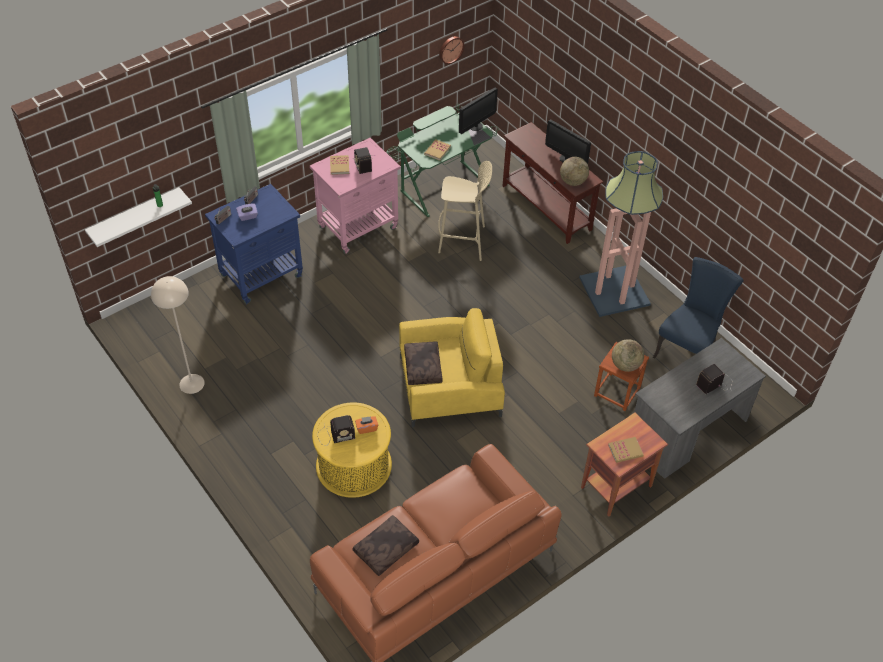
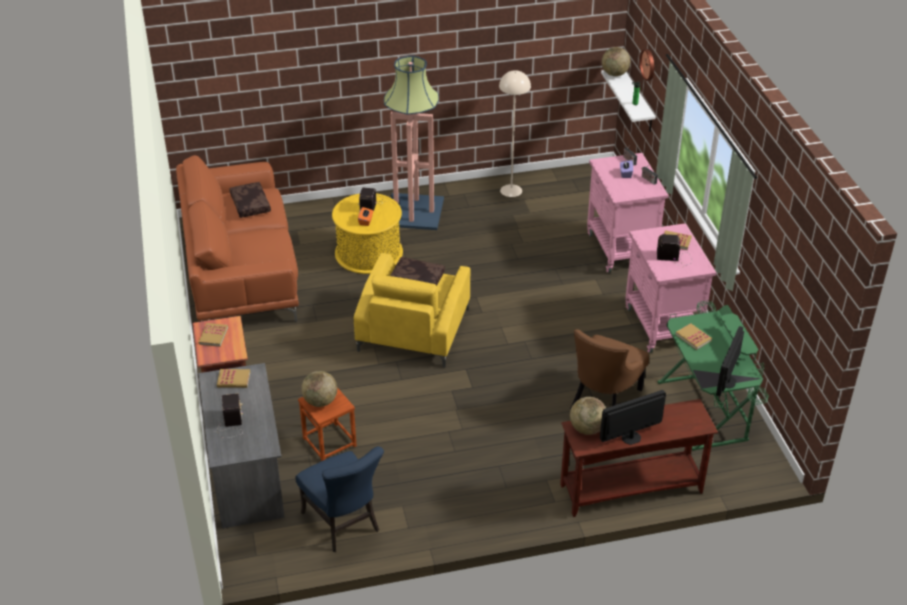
camera: 115 degrees right, 10 degrees down
(102, 232) = (614, 74): none -> globe
(262, 276) = (620, 250): blue cart -> pink cart
(450, 49) = (800, 309): wall clock -> wall clock (648, 64)
(463, 242) = (604, 398): beige stool -> brown chair
(476, 126) = (727, 382): monitor -> monitor turned 45 degrees clockwise
(614, 291) = (463, 496): floor lamp -> floor lamp (413, 212)
(669, 405) = (233, 379): none -> book

